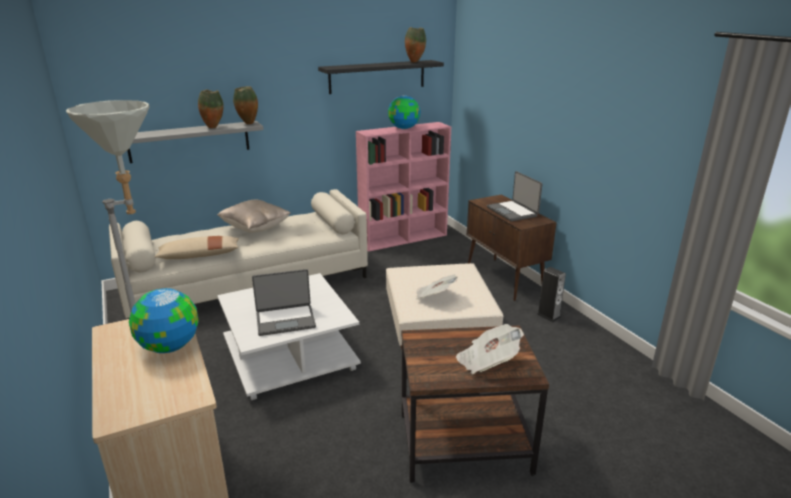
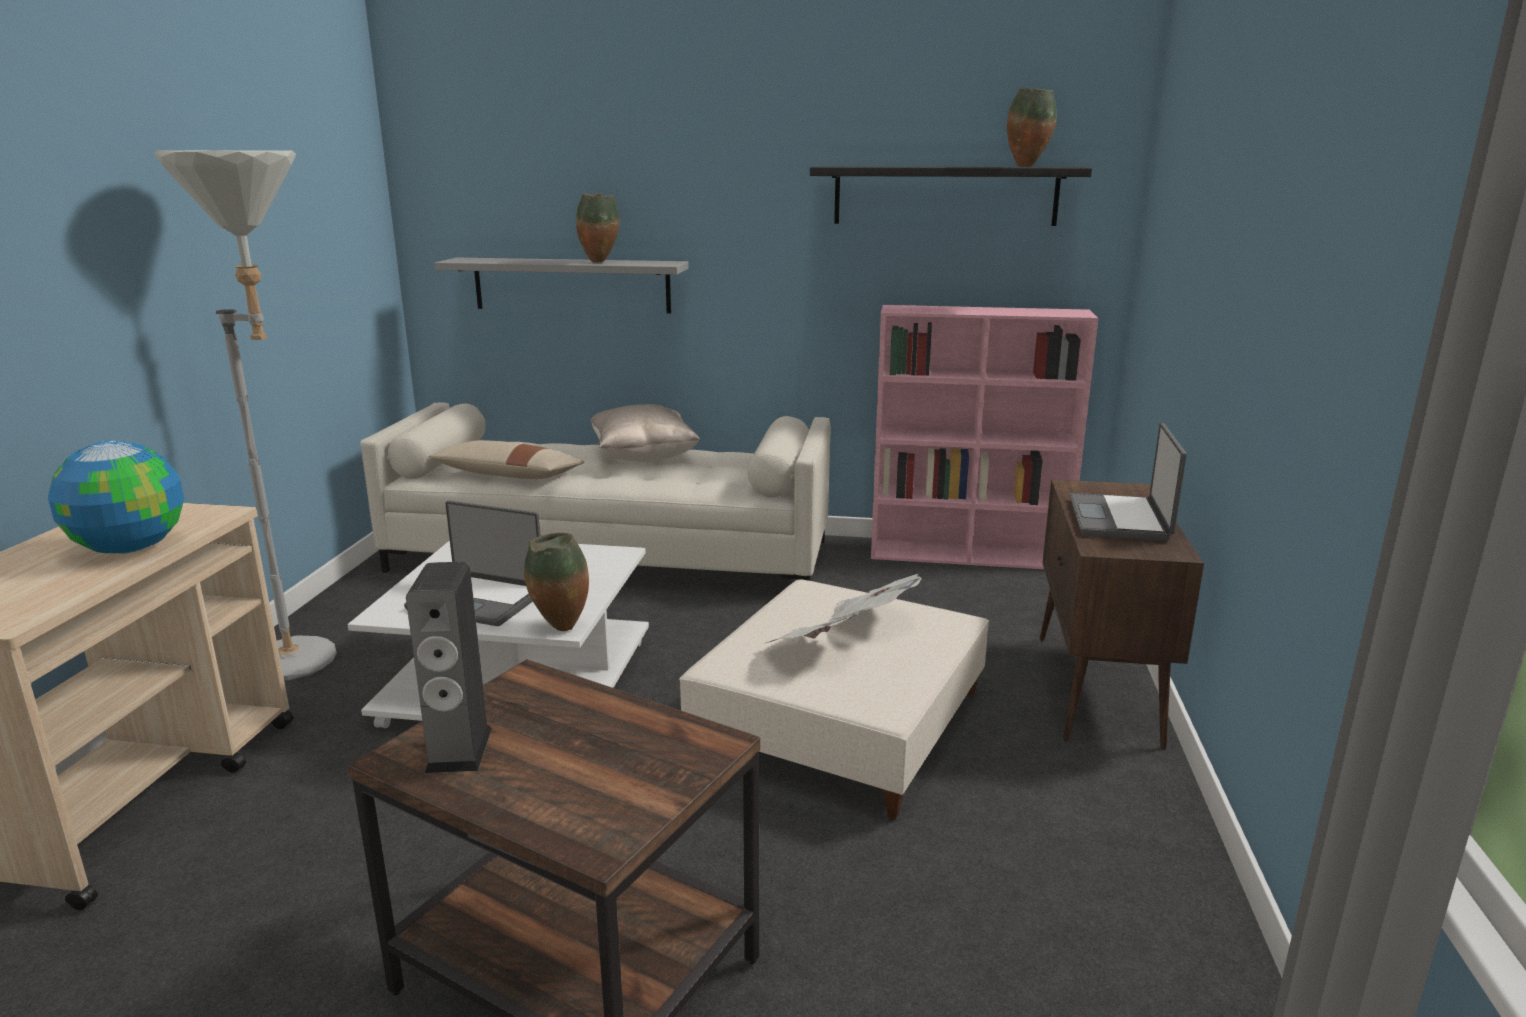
camera: 35 degrees right, 5 degrees down
(248, 124) = (662, 263): vase -> vase (560, 628)
(404, 128) = (986, 310): globe -> none
(487, 362) = (564, 778): newspaper -> newspaper (871, 620)
(548, 316) = (1114, 801): speaker -> speaker (459, 749)

